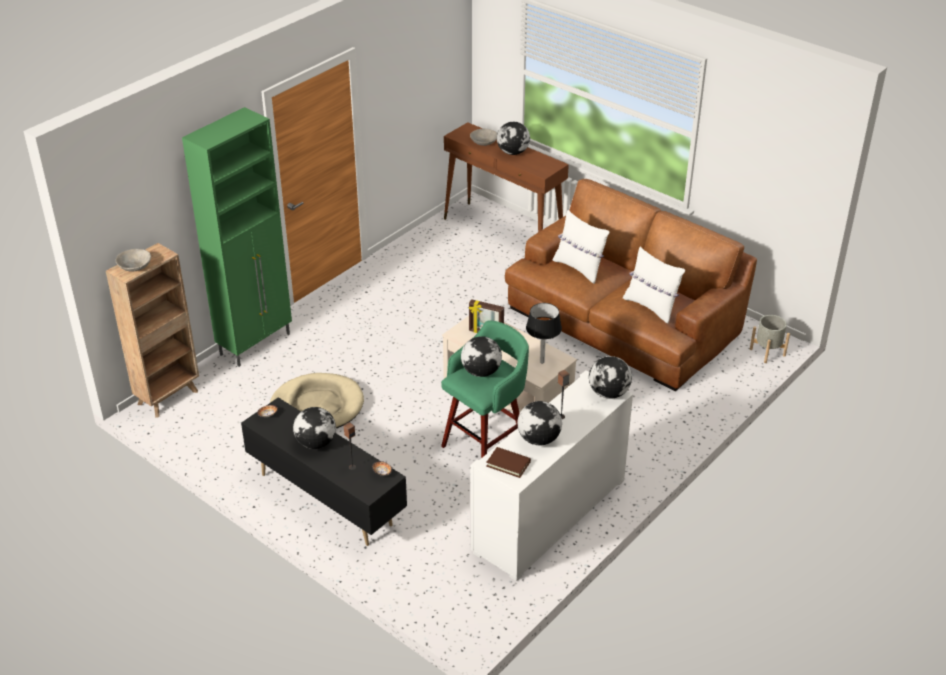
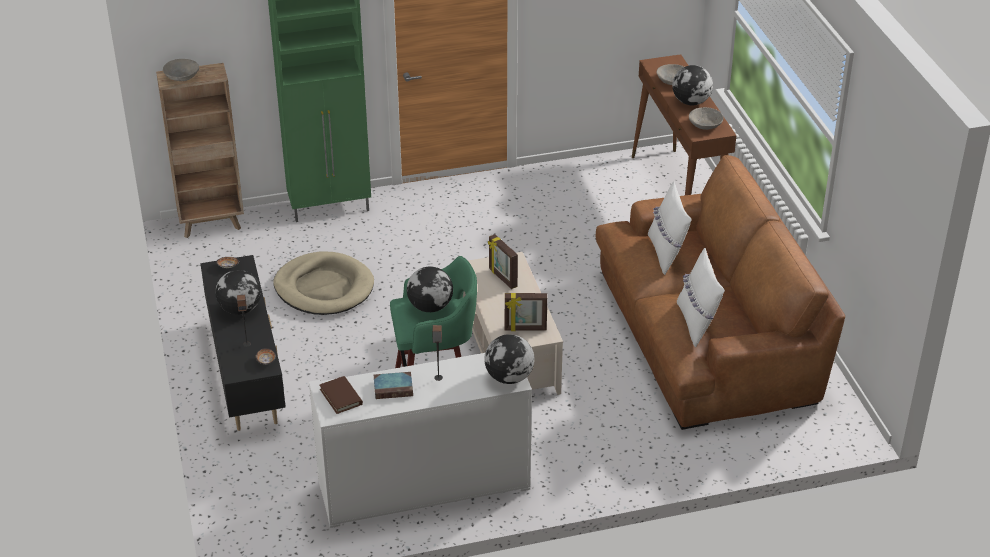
camera: 35 degrees right, 0 degrees up
(539, 439) = (394, 388): globe -> book
(540, 165) = (705, 125): none -> grey bowl
(542, 362) = (525, 329): black table lamp -> picture frame
(767, 352) = (831, 436): grey planter -> none

